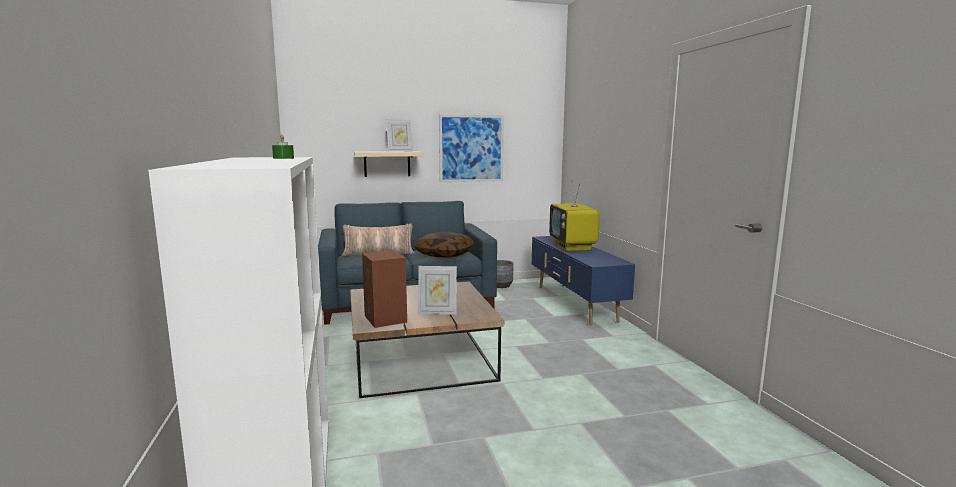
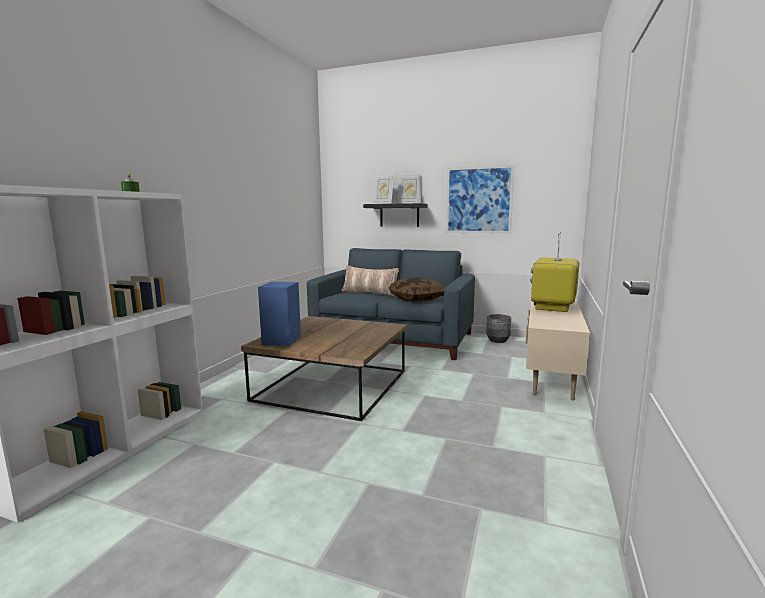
camera: 35 degrees right, 0 degrees up
(386, 319) = (281, 341): brown speaker -> blue speaker
(387, 164) = (399, 215): beige shelf -> black shelf
(437, 312) = (326, 343): picture frame -> picture frame (383, 203)
(574, 303) = (550, 370): blue tv stand -> beige tv stand

